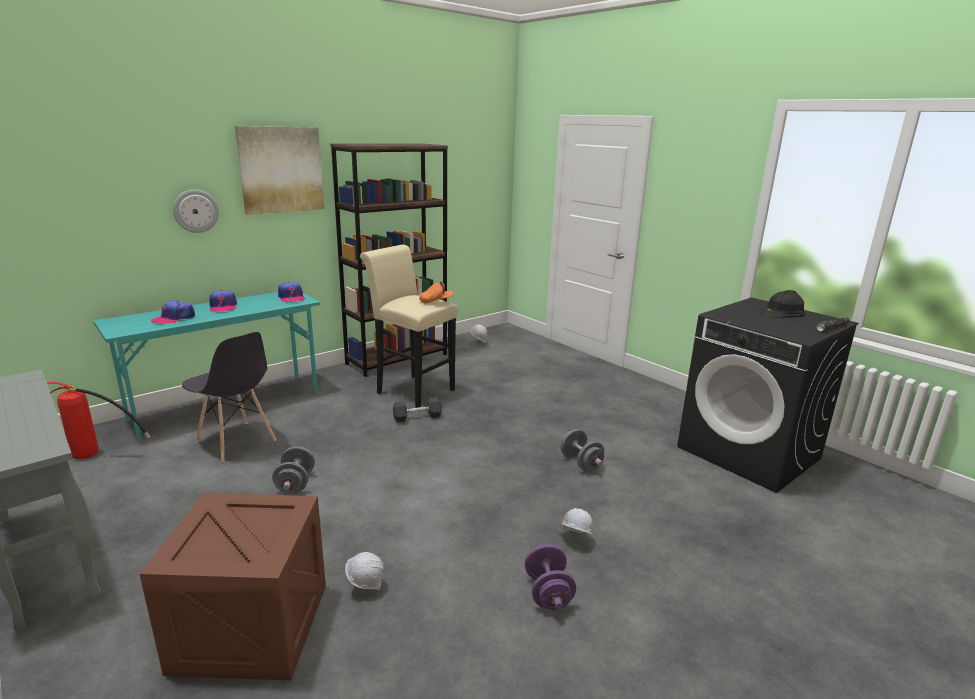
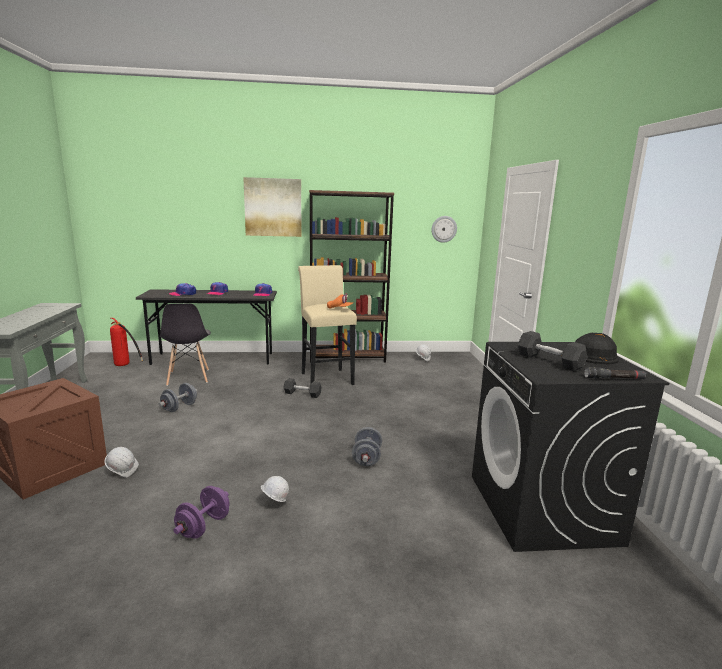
camera: 35 degrees right, 5 degrees down
(196, 211) = (215, 230): wall clock -> wall clock (444, 229)
(227, 405) = (214, 358): turquoise desk -> grey desk
(773, 322) = (549, 361): none -> grey dumbbell

